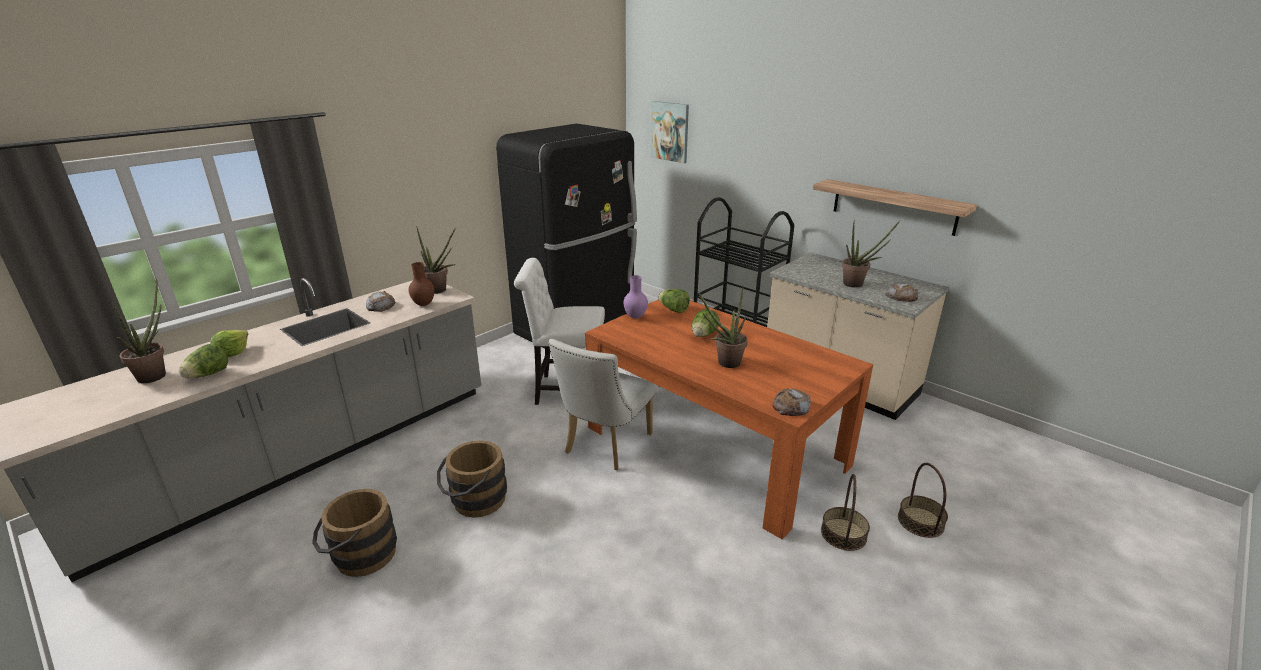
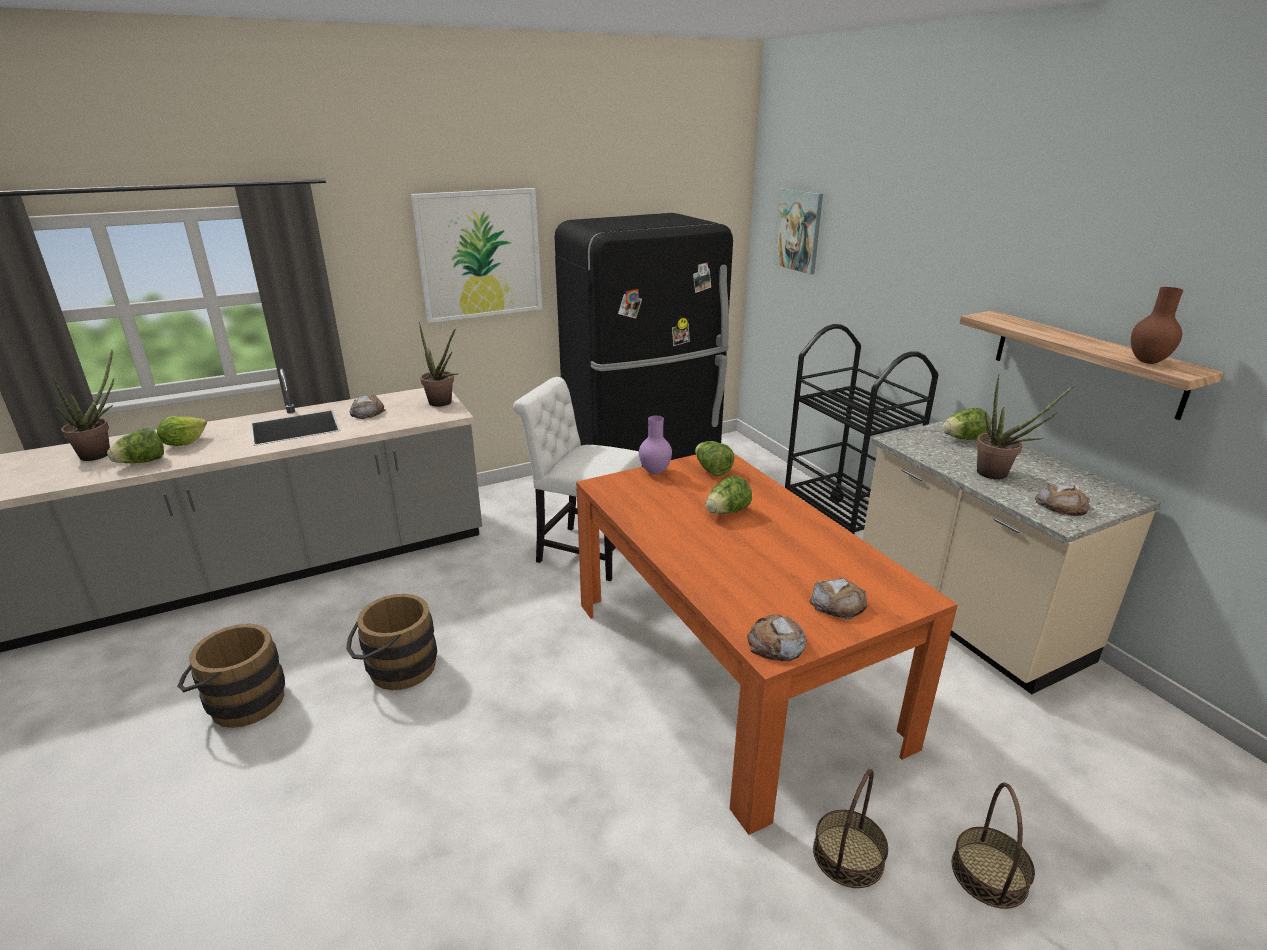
camera: 20 degrees right, 0 degrees up
(423, 304) = (411, 417): brown vase -> brown vase (1146, 361)
(442, 167) = (480, 254): none -> picture
(604, 447) = (586, 635): white chair -> none
(724, 363) = (726, 558): potted plant -> none
(809, 377) = (838, 603): none -> bread
(823, 265) = (963, 439): none -> lettuce

